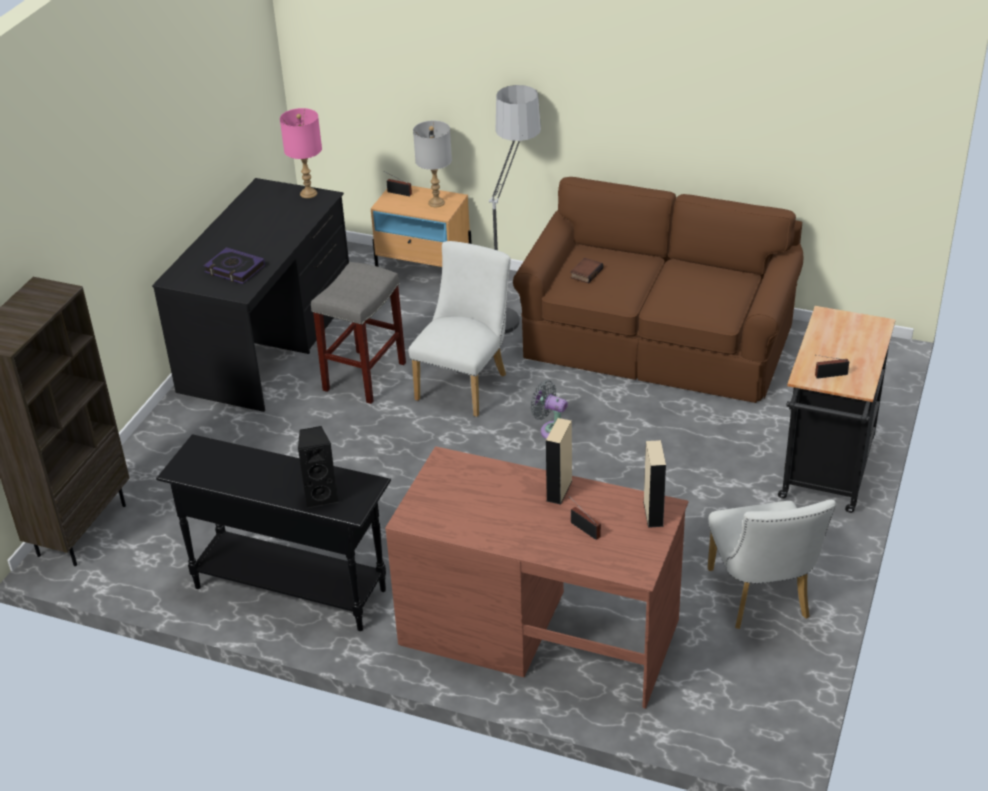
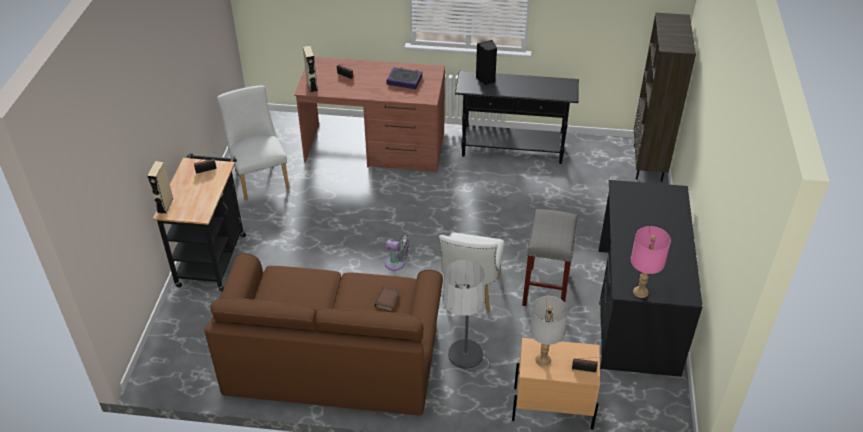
camera: 165 degrees right, 5 degrees up
(234, 269) = (640, 205): book -> book (404, 80)
(559, 490) = (362, 91): beige speaker -> beige speaker (165, 205)

